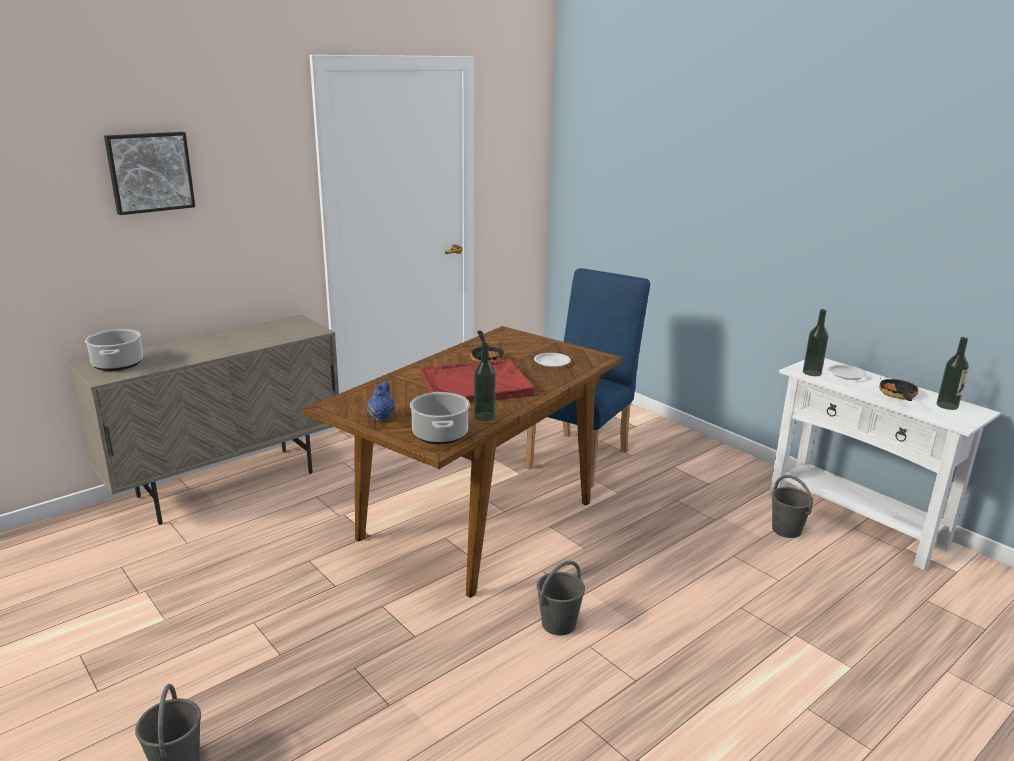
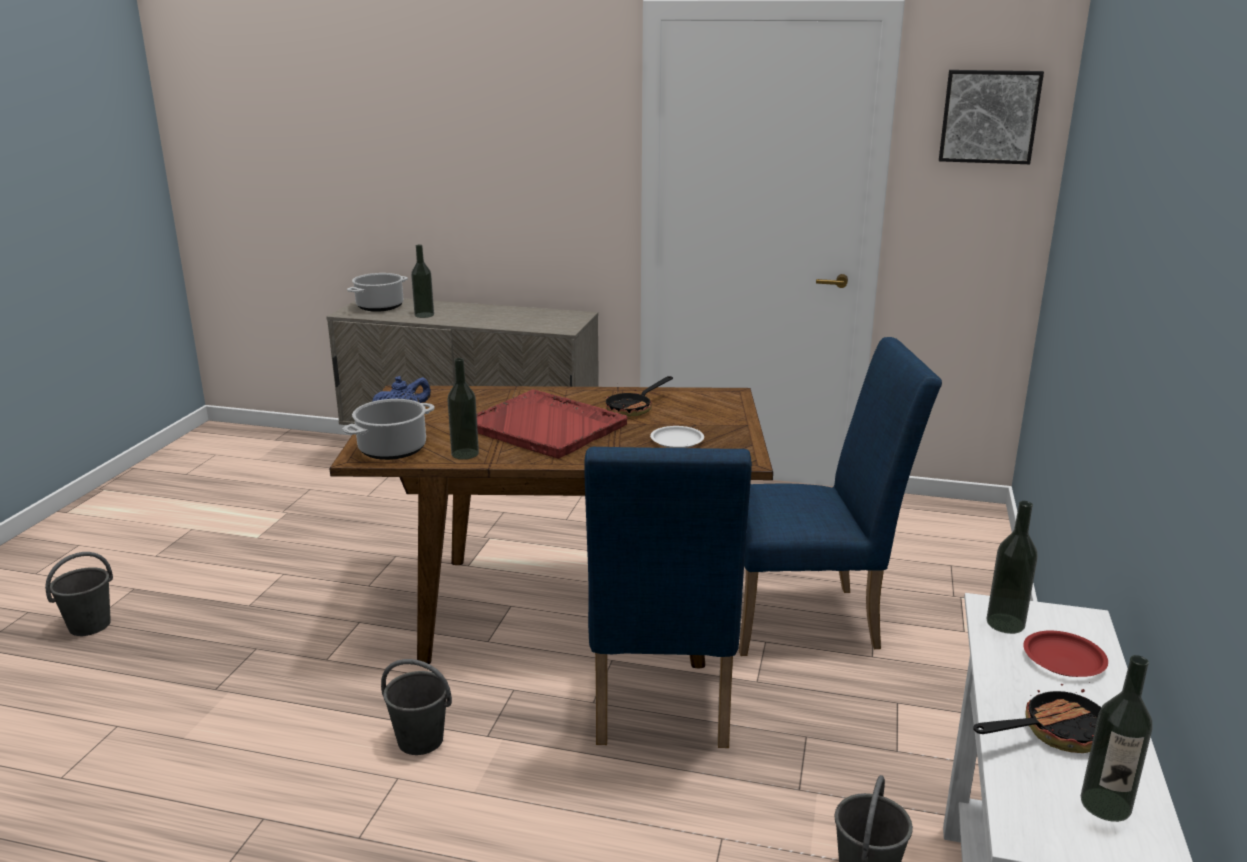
camera: 55 degrees right, 0 degrees up
(150, 172) = (454, 123): picture -> picture (989, 116)
(181, 357) = (424, 315): none -> bottle
(610, 528) = (660, 705): none -> blue chair
(846, 374) = (1063, 659): white plate -> red plate

